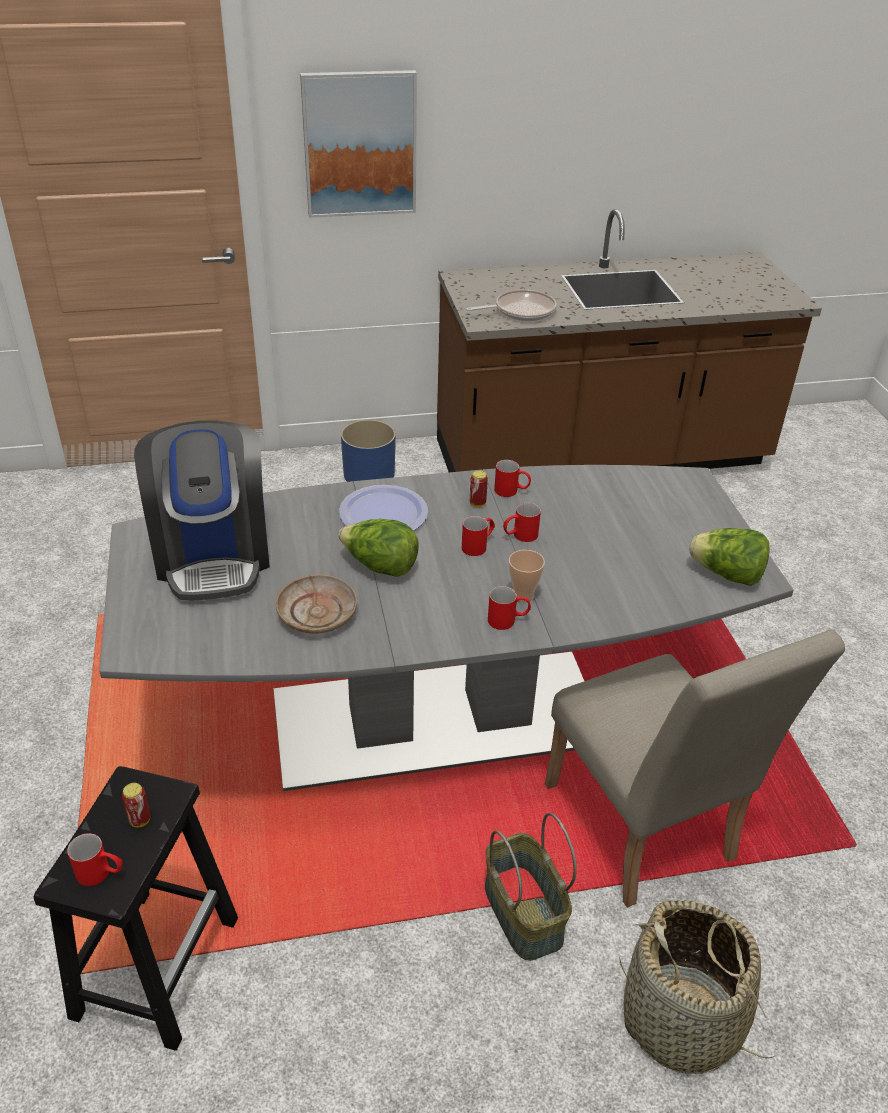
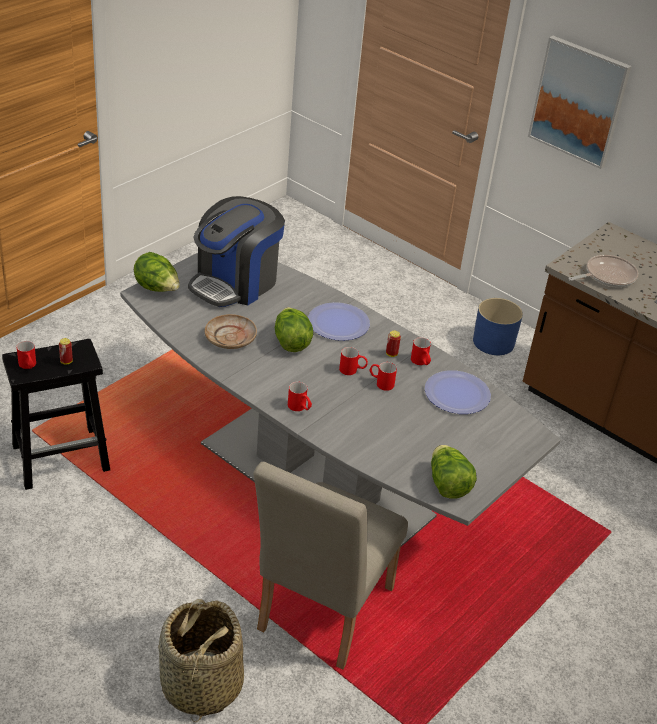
camera: 50 degrees right, 0 degrees up
(139, 630) = (157, 289): none -> lettuce
(521, 311) = (607, 276): frying pan -> frying pan turned 60 degrees counterclockwise
(521, 913) = (211, 582): basket -> none
(523, 596) = (327, 405): cup -> none
(585, 494) = (457, 394): none -> plate

